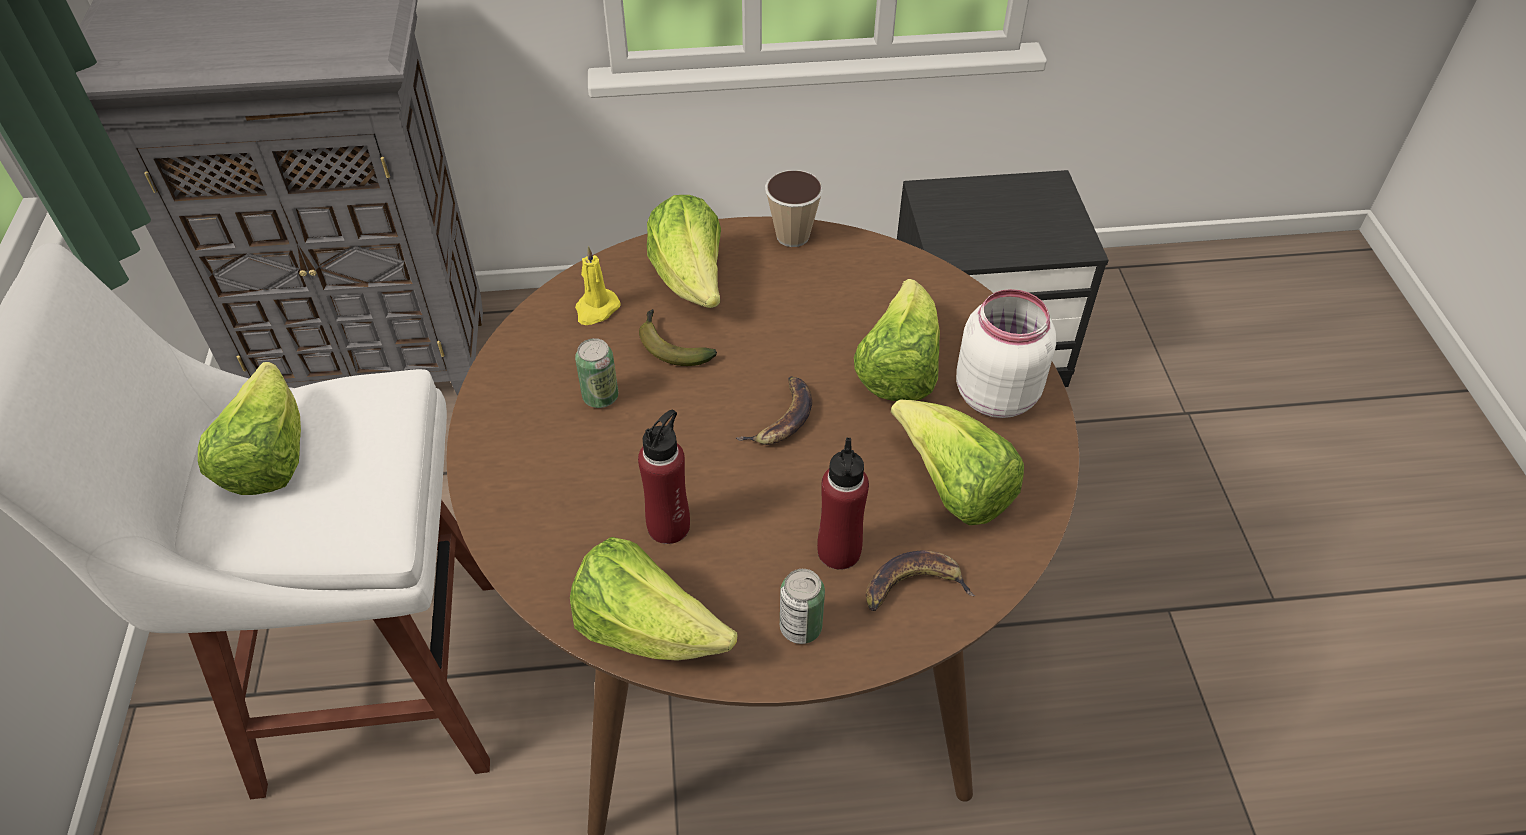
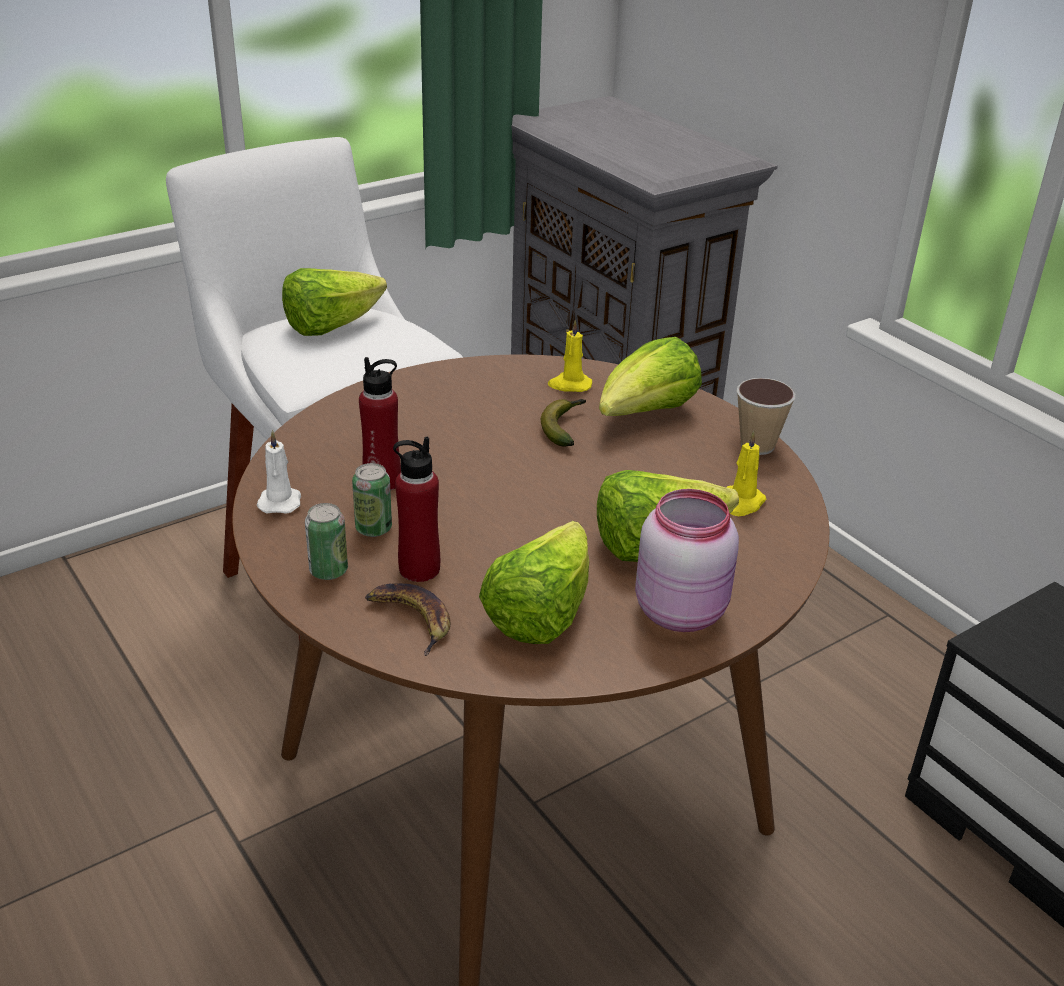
camera: 60 degrees right, 15 degrees down
(600, 397) = (482, 414): can -> can (373, 528)
(647, 630) = (280, 501): lettuce -> white candle
(782, 417) = (539, 500): banana -> none
(870, 287) = (741, 503): none -> yellow candle
(994, 393) = (681, 610): white jar -> pink jar

